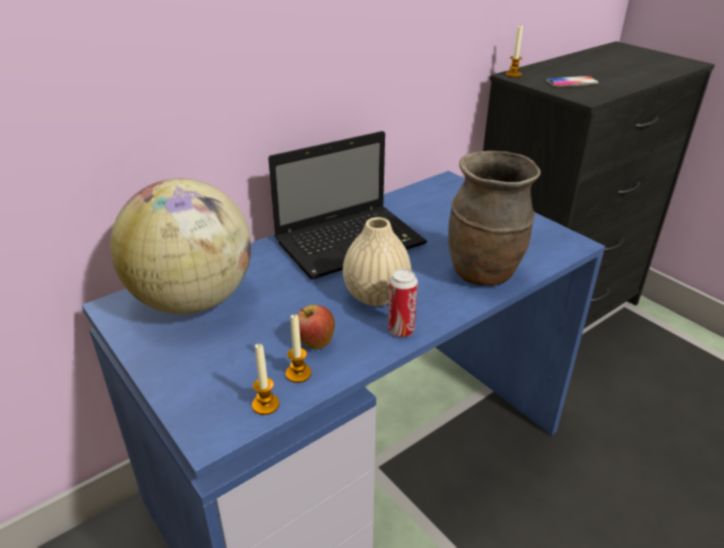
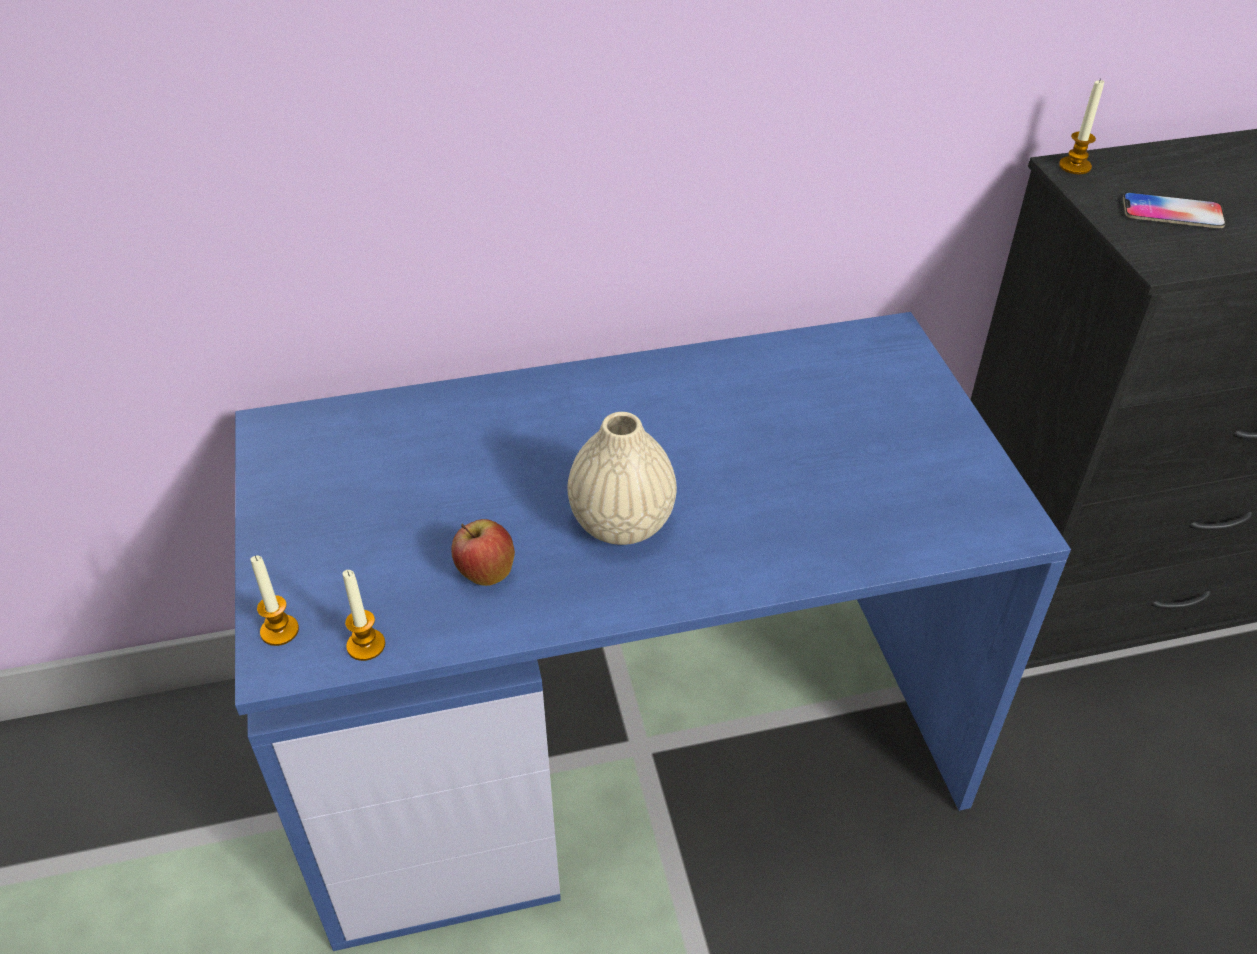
camera: 25 degrees right, 10 degrees up
(193, 300) = (371, 448): globe -> none
(298, 374) = (434, 614): candle -> candle (279, 631)
(352, 242) = (651, 414): laptop -> none
(401, 330) = (616, 595): can -> none
(484, 274) = (814, 537): brown vase -> none

